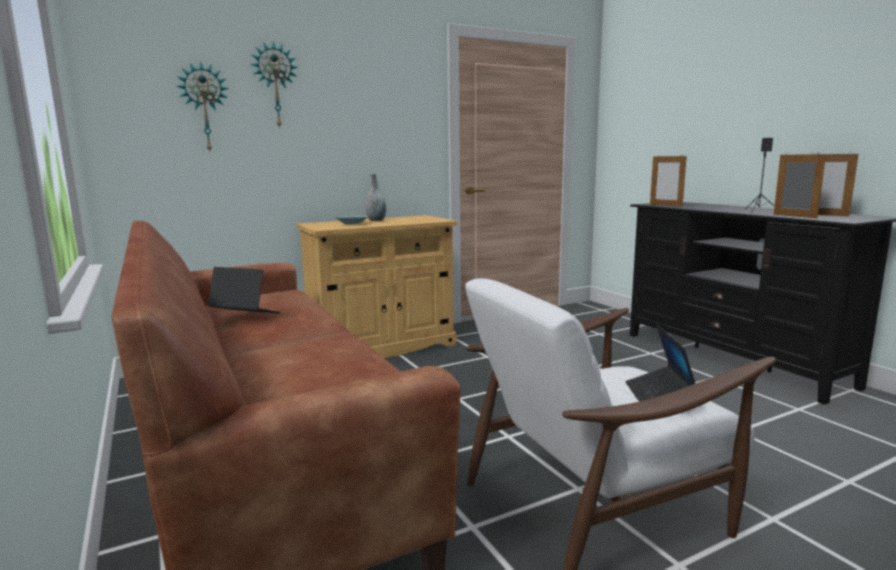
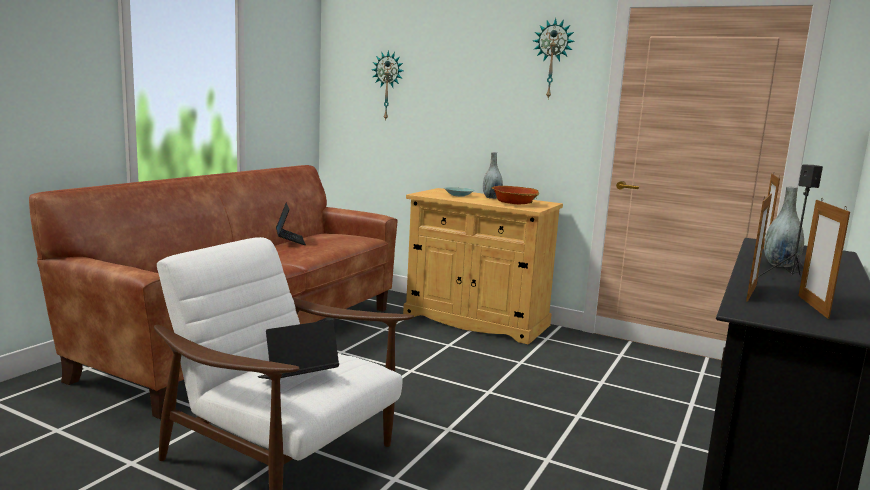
camera: 55 degrees right, 0 degrees up
(275, 86) = (439, 67): wall clock -> wall clock (552, 59)
(414, 220) = (514, 204): none -> bowl
(716, 208) = (780, 265): none -> grey vase

